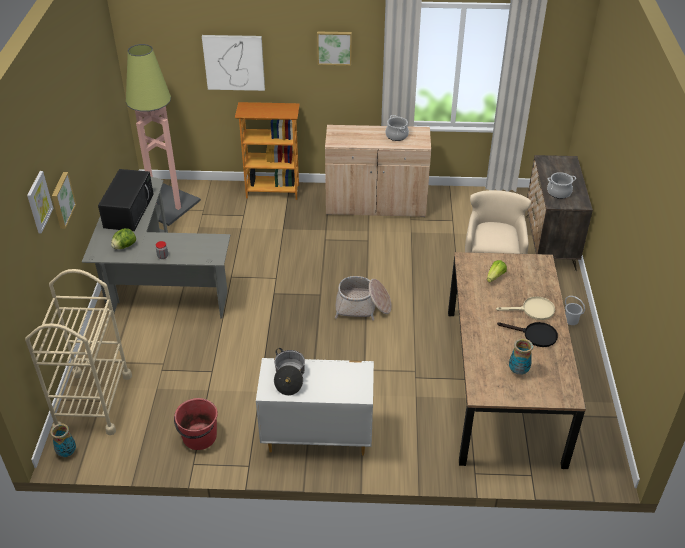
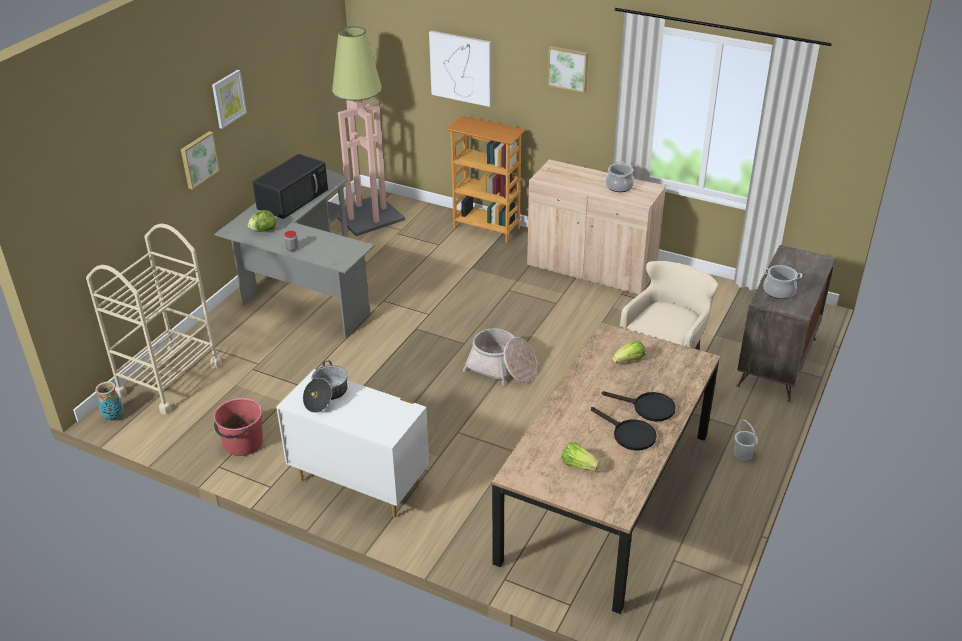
camera: 25 degrees right, 5 degrees down
(39, 202) = (155, 148): picture -> picture (228, 98)
(518, 371) = (578, 465): vase -> lettuce
(533, 310) = (648, 408): beige frying pan -> black frying pan

